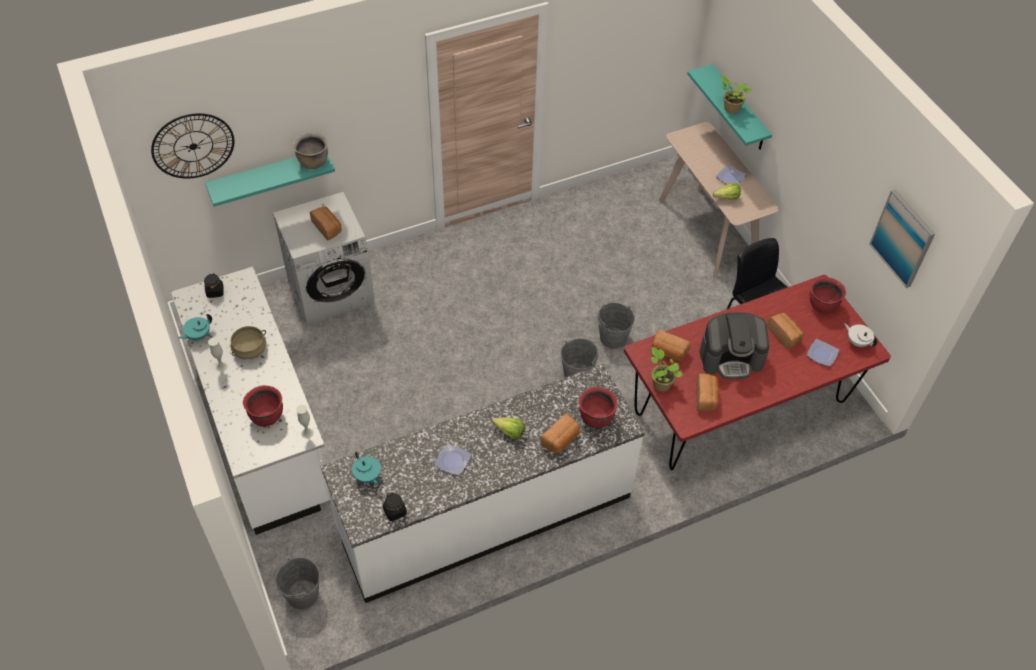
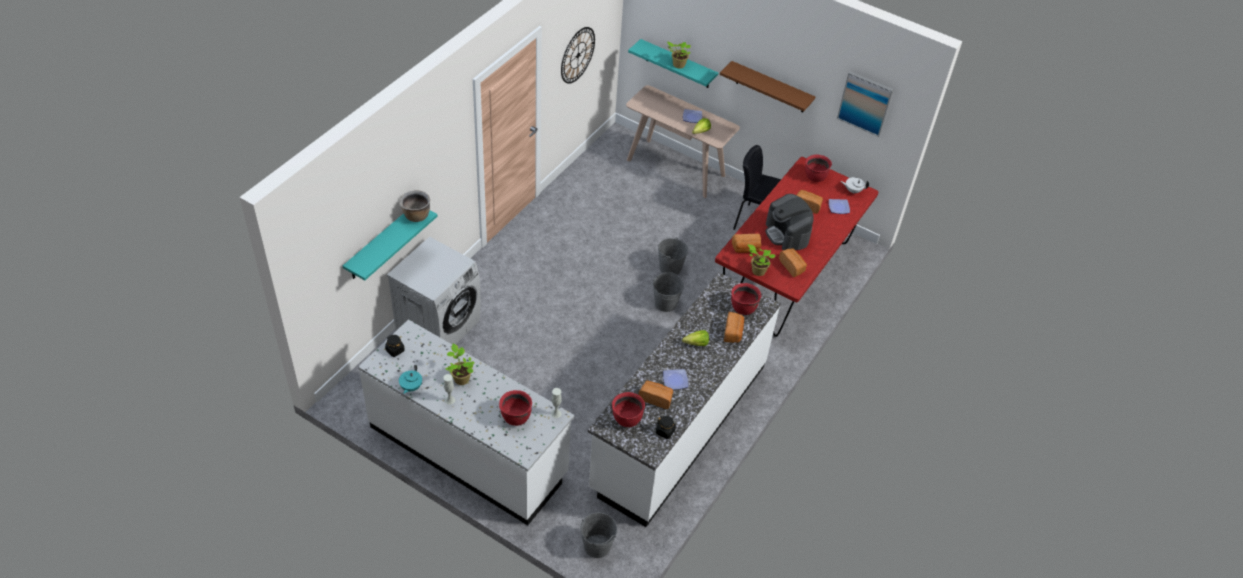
camera: 35 degrees left, 5 degrees down
(193, 146) = (336, 234): wall clock -> wall clock (577, 55)
(250, 349) = (461, 378): beige cooking pot -> potted plant
(327, 228) = (441, 267): bread -> bread (656, 398)
(367, 476) = (627, 419): turquoise teapot -> red cooking pot
(731, 357) = (787, 234): coffee machine -> coffee machine turned 105 degrees clockwise
(816, 175) = (771, 87): none -> brown shelf

